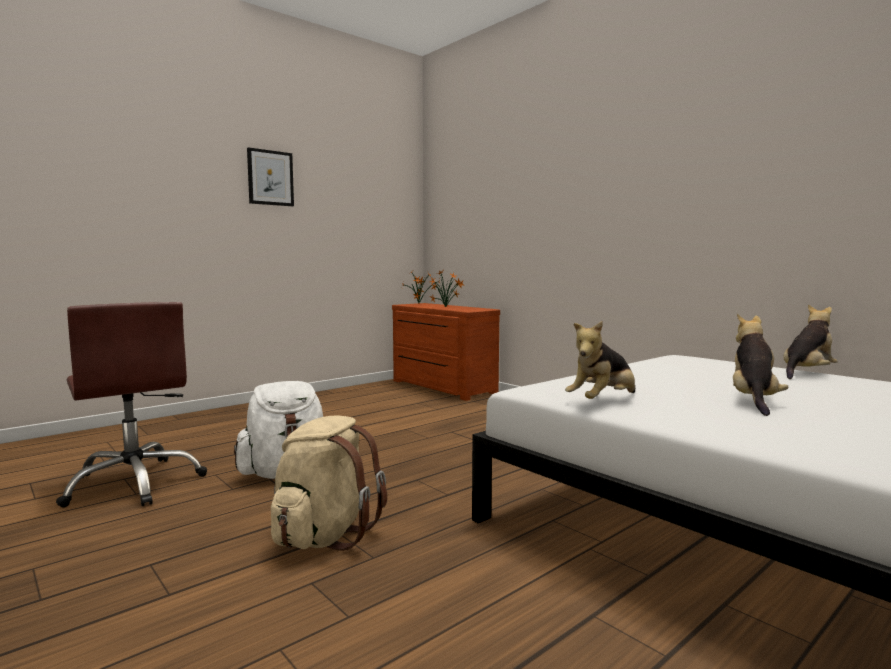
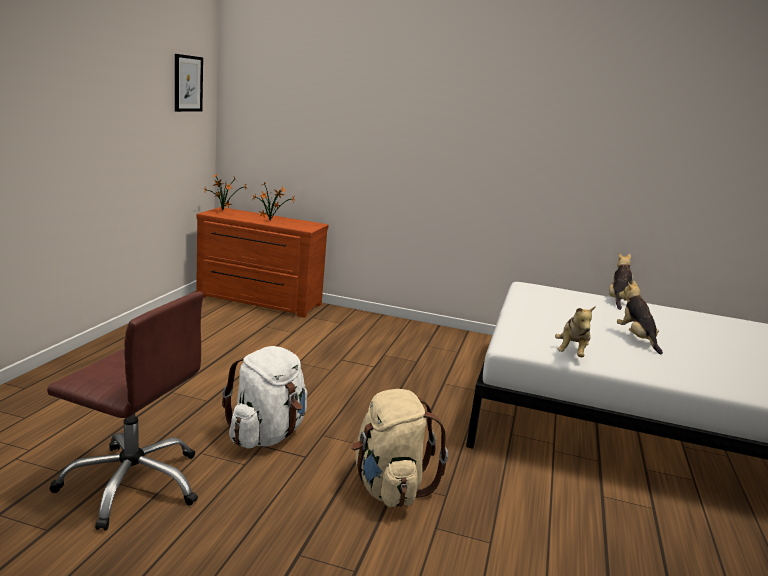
camera: 35 degrees left, 10 degrees up
(270, 178) = (91, 72): picture -> picture (188, 83)

